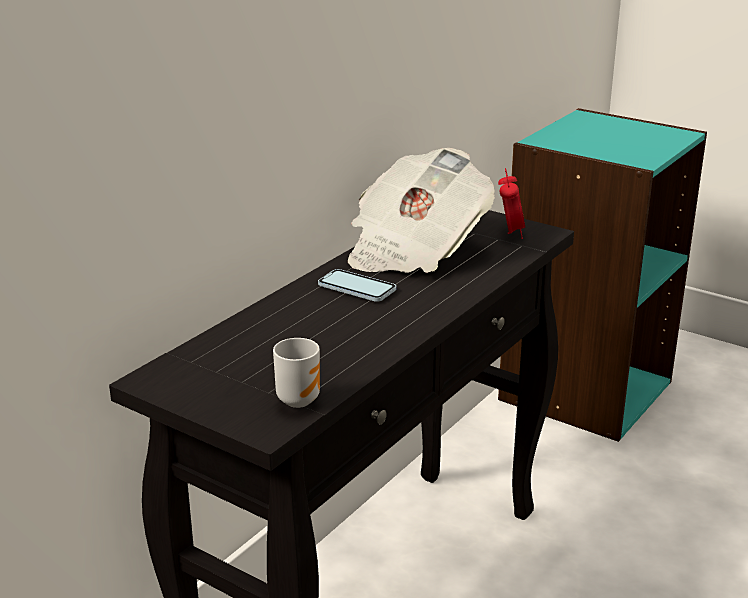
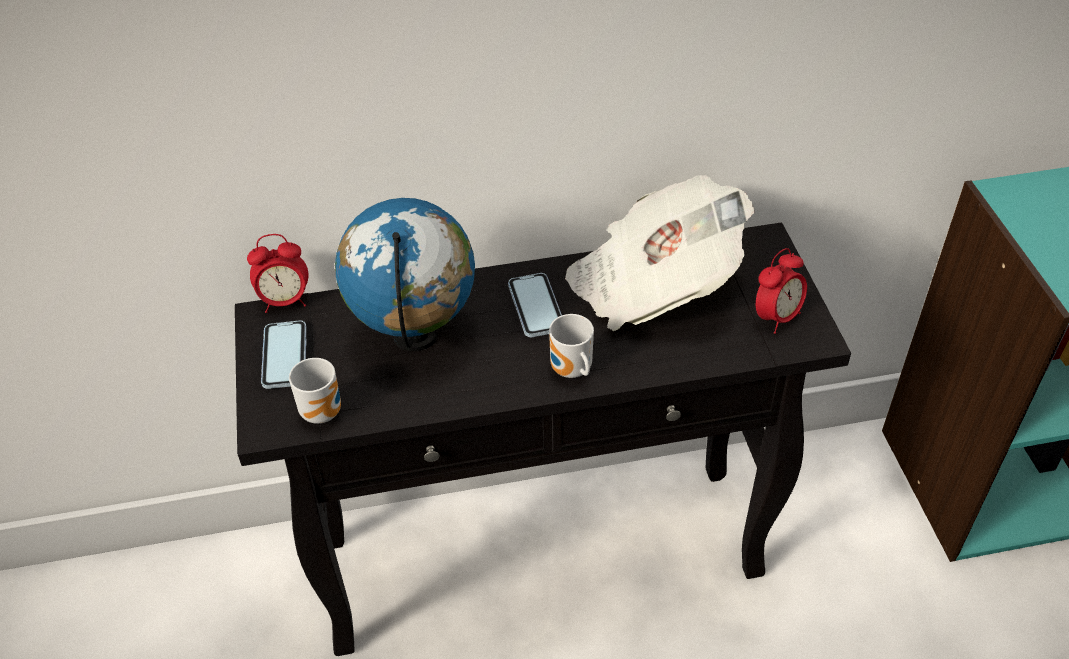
camera: 45 degrees right, 20 degrees up
(154, 364) = (285, 301): none -> alarm clock
(210, 389) = (285, 356): none -> phone
(298, 336) = (416, 337): none -> globe
(435, 304) = (571, 372): none -> mug

